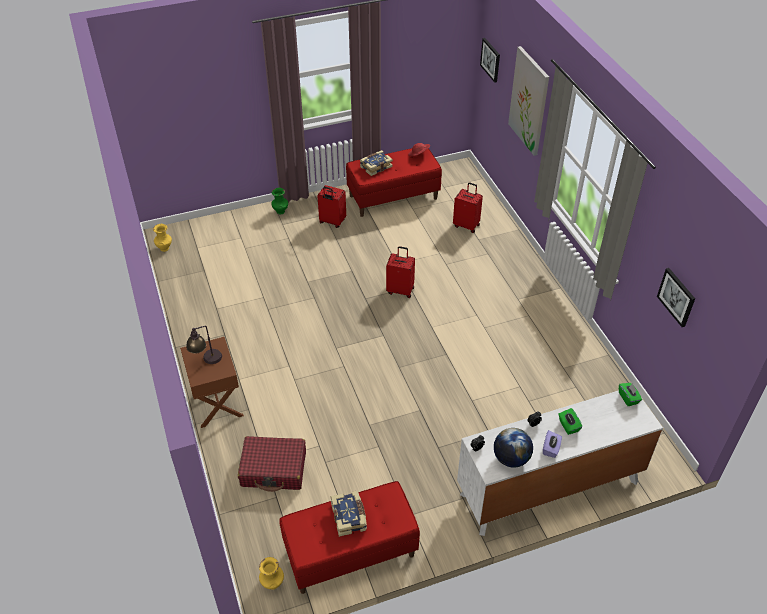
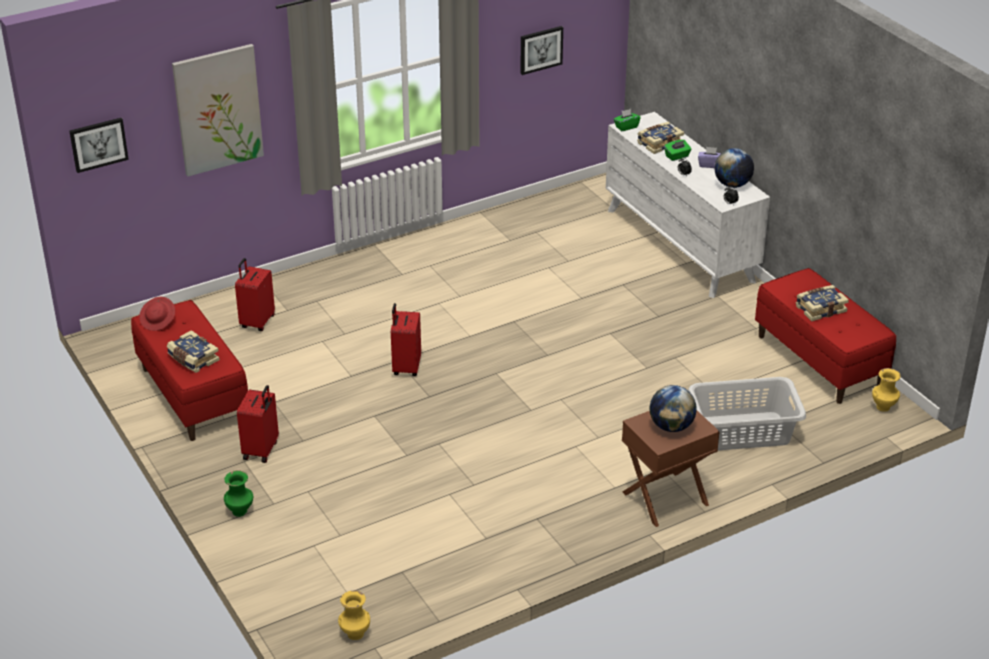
camera: 100 degrees left, 10 degrees down
(206, 361) = (671, 426): table lamp -> globe
(274, 469) = (742, 431): red suitcase -> grey laundry basket
(594, 417) = (659, 143): none -> book

